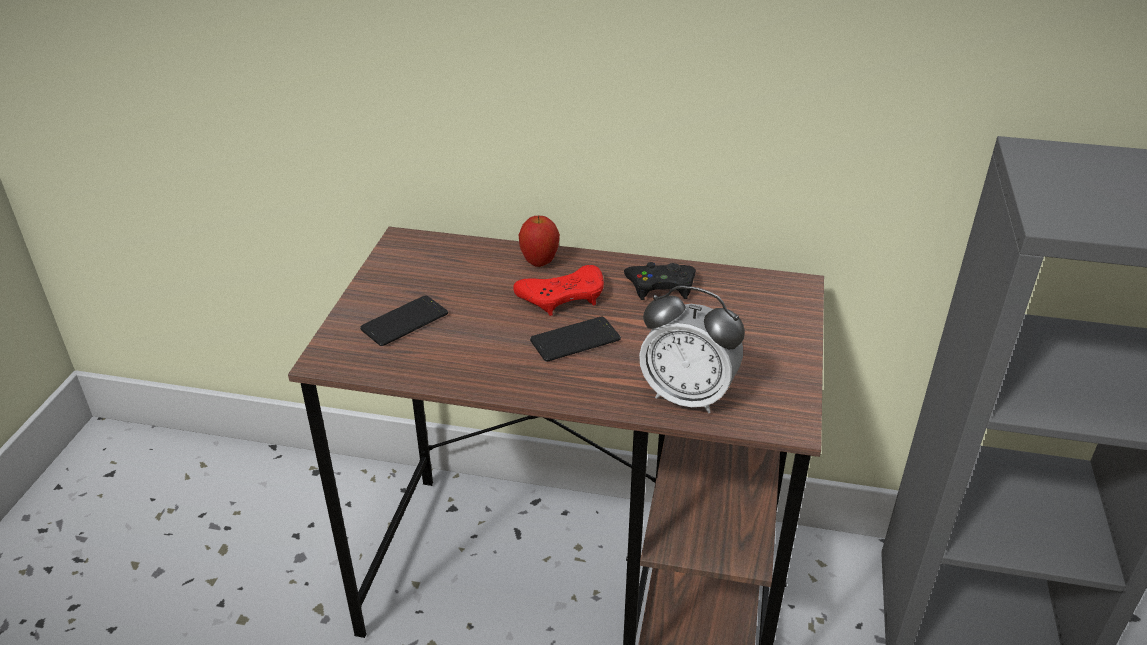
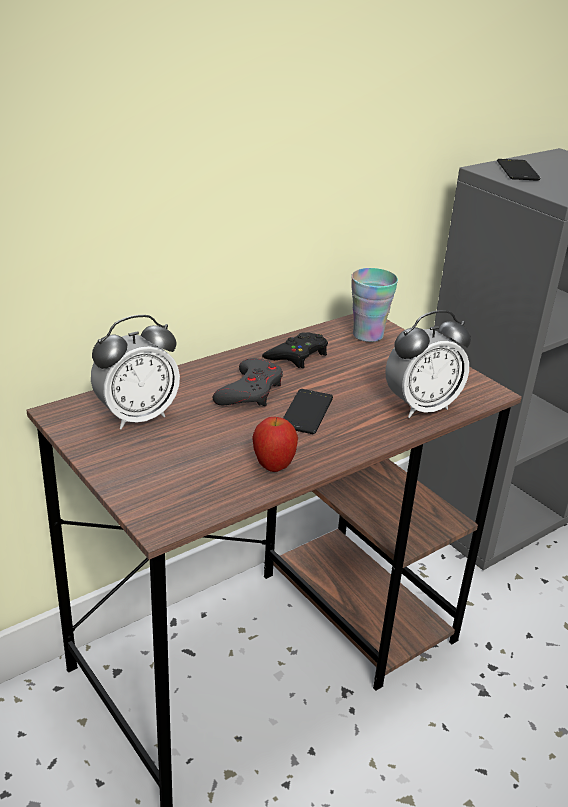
camera: 50 degrees left, 5 degrees down
(405, 321) = (172, 464): phone -> phone (517, 171)
(445, 271) = (137, 416): none -> alarm clock
(539, 262) = (195, 378): apple -> apple (273, 466)
(563, 296) = (250, 391): red game controller -> grey game controller
(768, 301) = (368, 335): none -> cup

